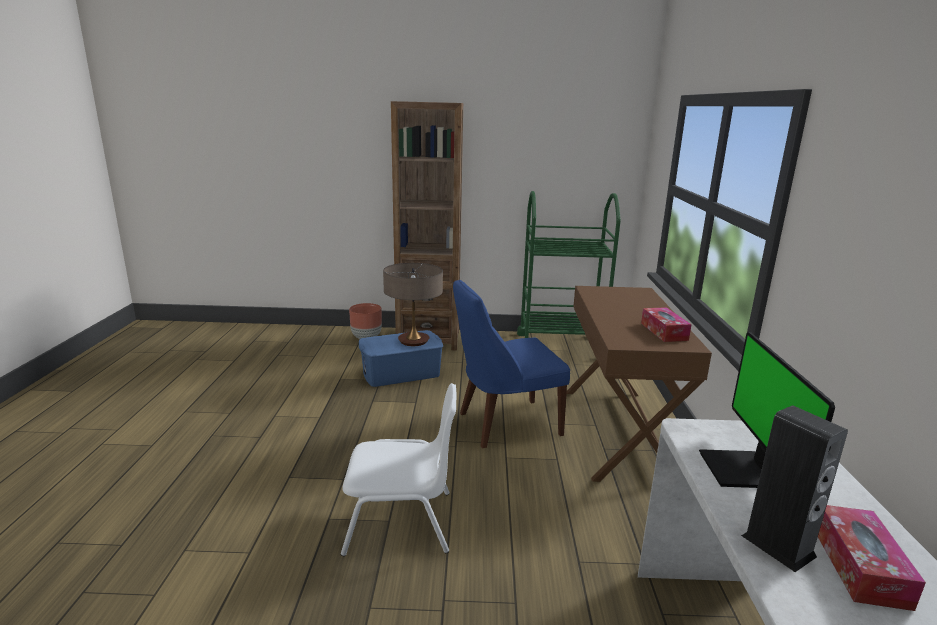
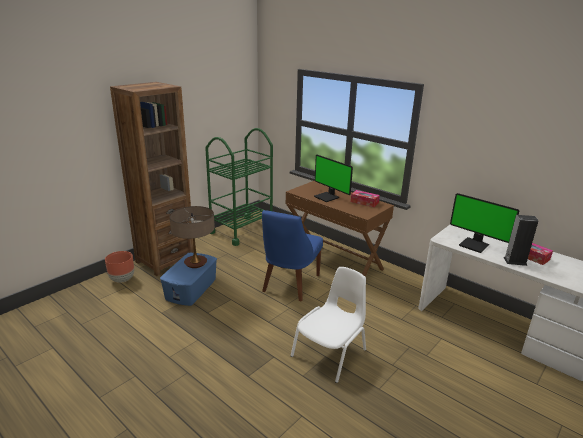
camera: 50 degrees left, 5 degrees up
(618, 308) = (327, 197): none -> monitor

